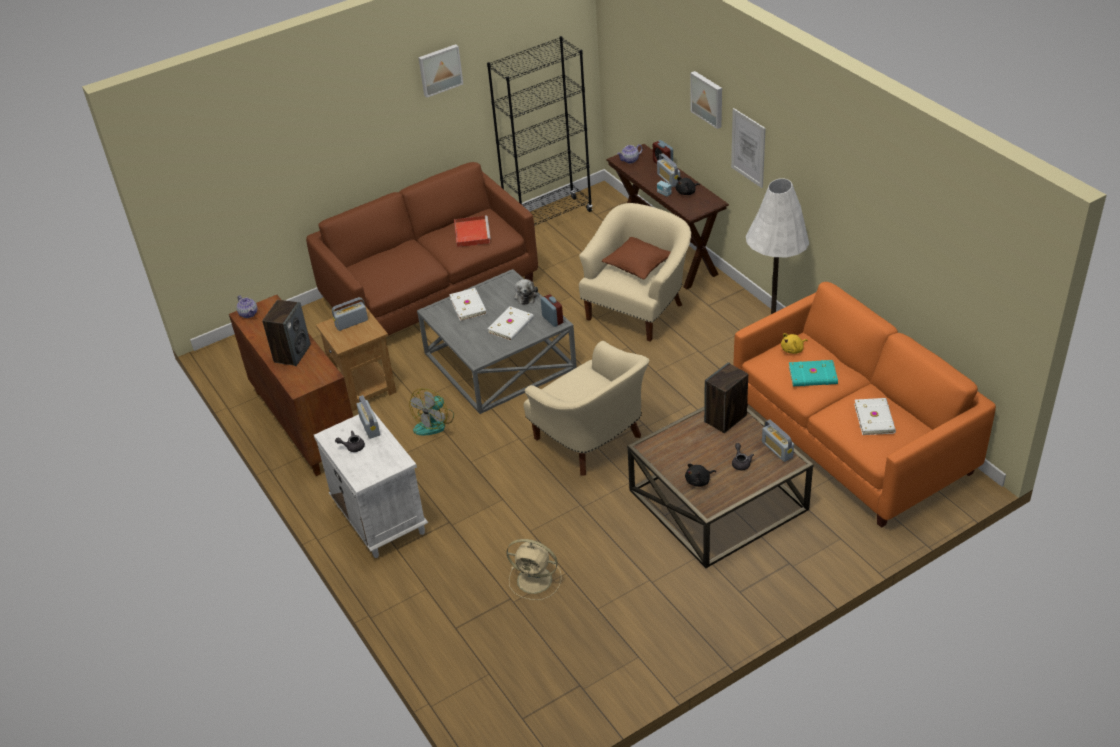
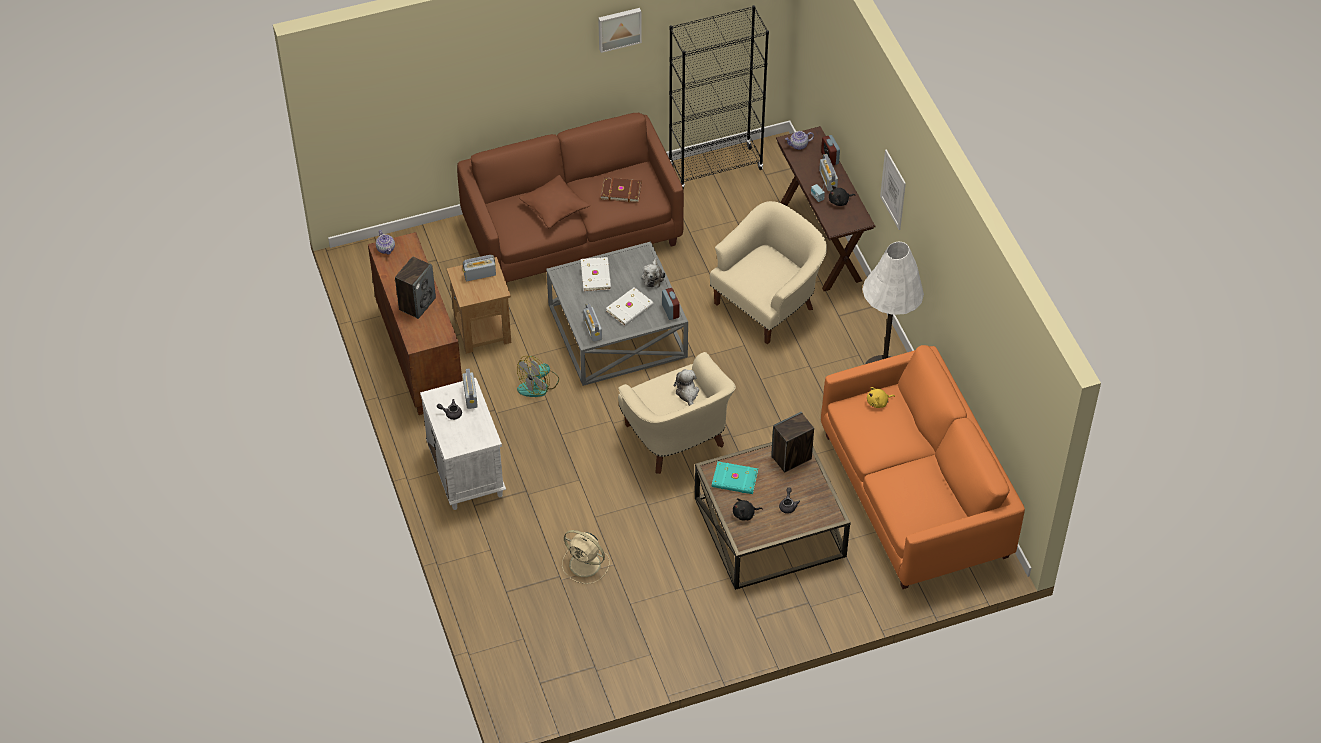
camera: 10 degrees right, 10 degrees up
(471, 233) = (621, 190): red tray -> brown book
(596, 384) = (687, 393): none -> plush toy
(638, 265) = (771, 267): brown pillow -> brown pillow (554, 208)
(708, 99) = (870, 127): picture -> none
(777, 450) = (824, 500): radio -> radio (592, 329)
(813, 376) = (883, 436): turquoise book -> turquoise book (735, 480)
(875, 418) = (920, 492): white book -> none

